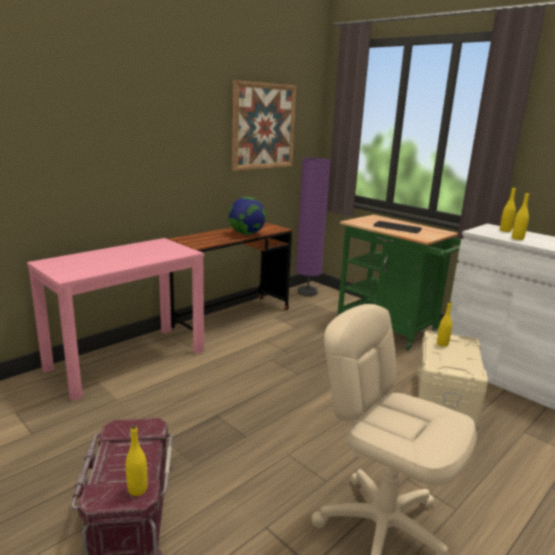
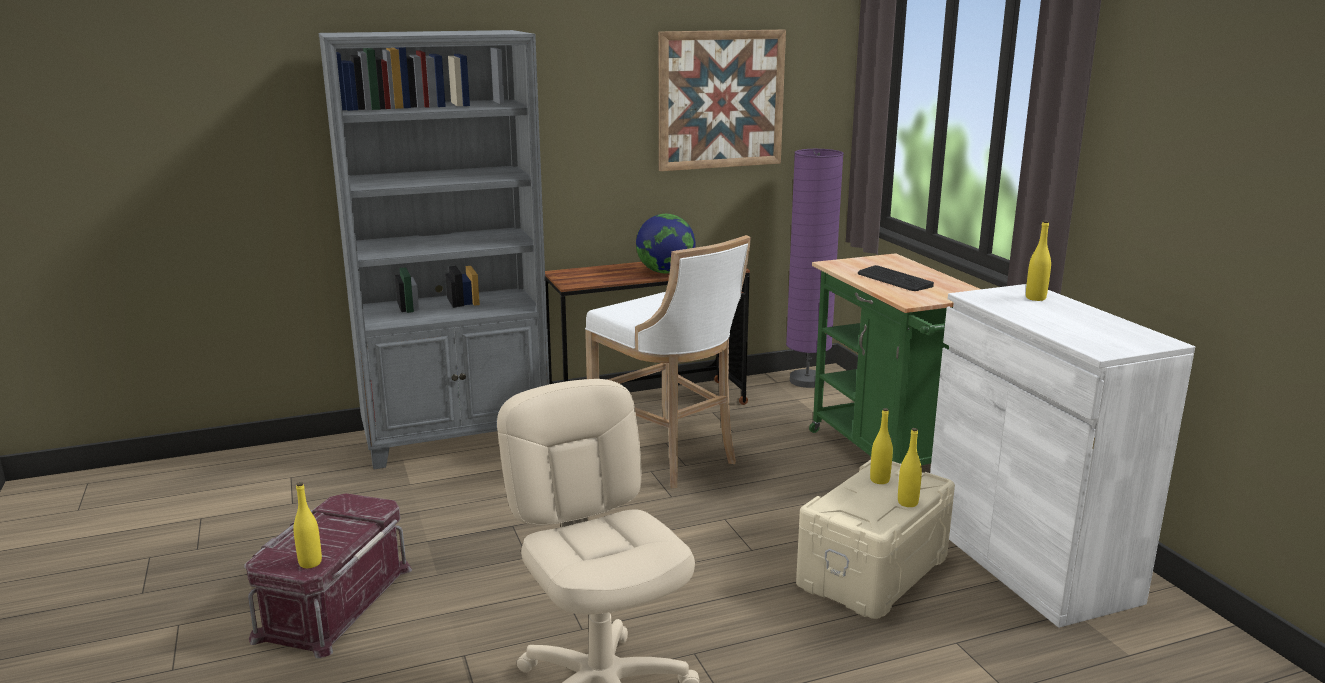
camera: 25 degrees right, 0 degrees up
(127, 359) = (458, 439): pink console table -> grey bookcase
(274, 349) = (668, 457): none -> white stool
(517, 238) = (1026, 313): yellow bottle -> yellow bottle (907, 503)

